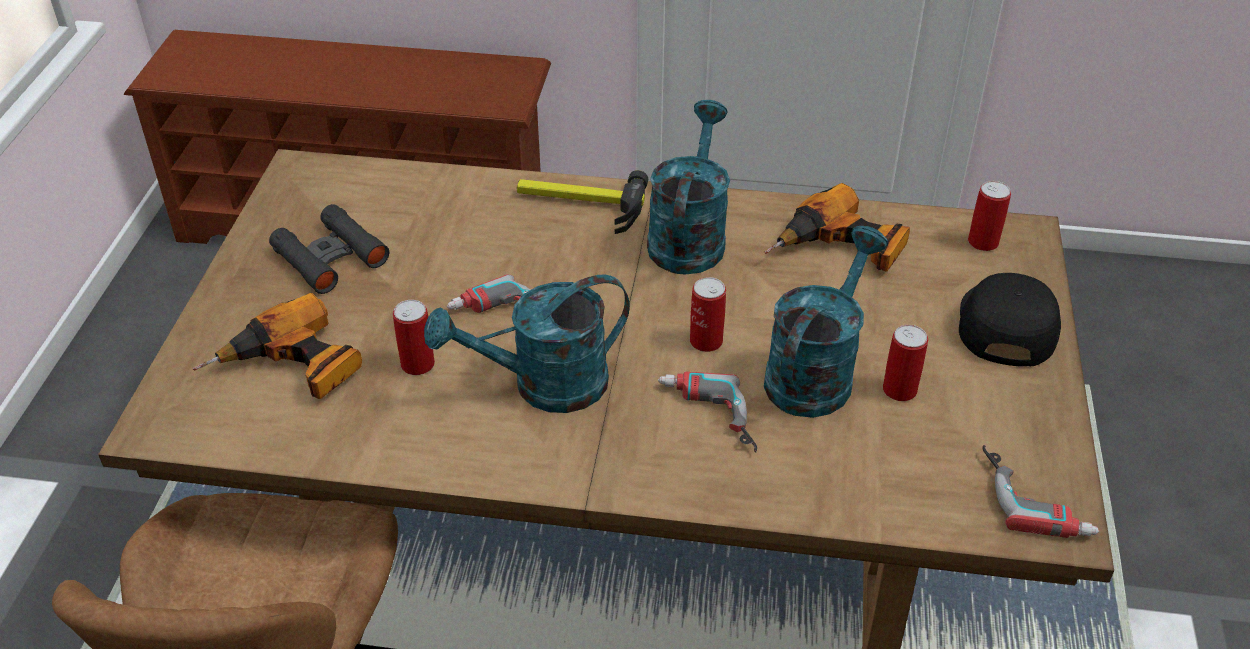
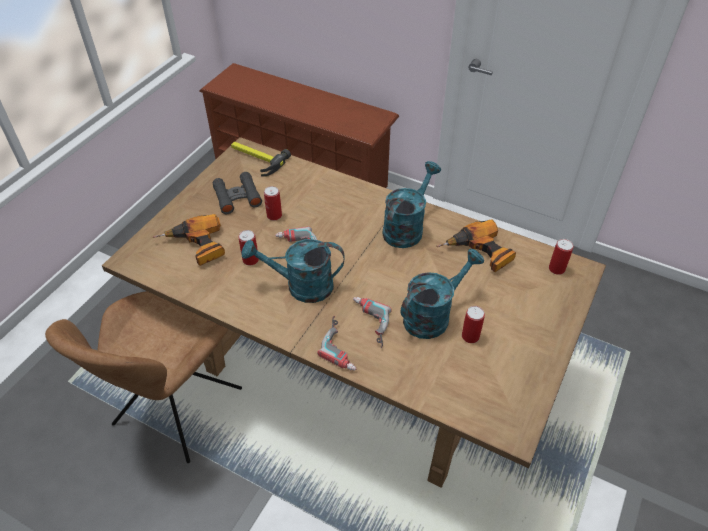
camera: 20 degrees right, 5 degrees up
(579, 204) = (362, 198): hammer -> hammer (255, 159)
(706, 341) = (387, 284): can -> can (274, 215)
(1005, 324) = (544, 317): black cap -> none
(1036, 497) = (510, 413): power drill -> power drill (343, 346)

